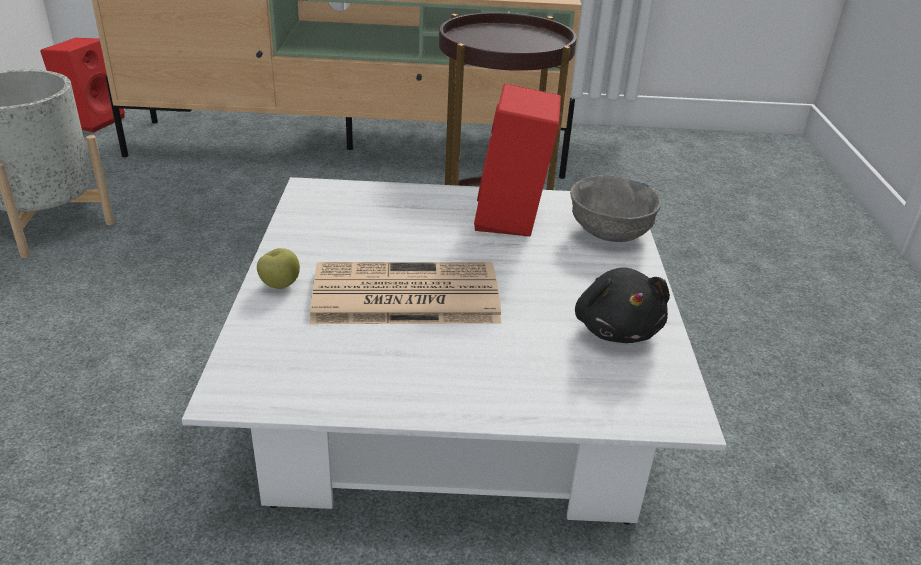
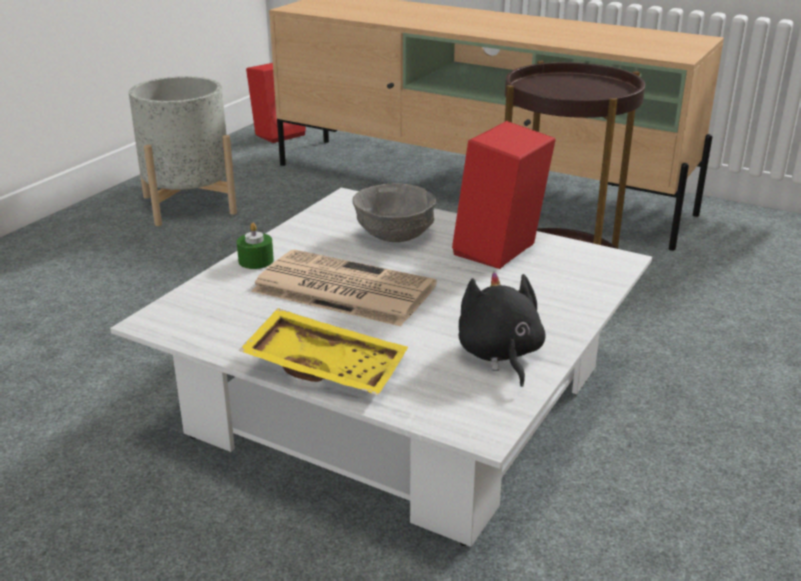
camera: 30 degrees right, 5 degrees down
(280, 285) = (256, 261): apple -> green candle
(475, 392) = (327, 366): none -> yellow tray
(609, 232) = (583, 281): grey bowl -> grey bowl (395, 234)
(616, 328) = (499, 354): black plush toy -> black plush toy turned 150 degrees clockwise

